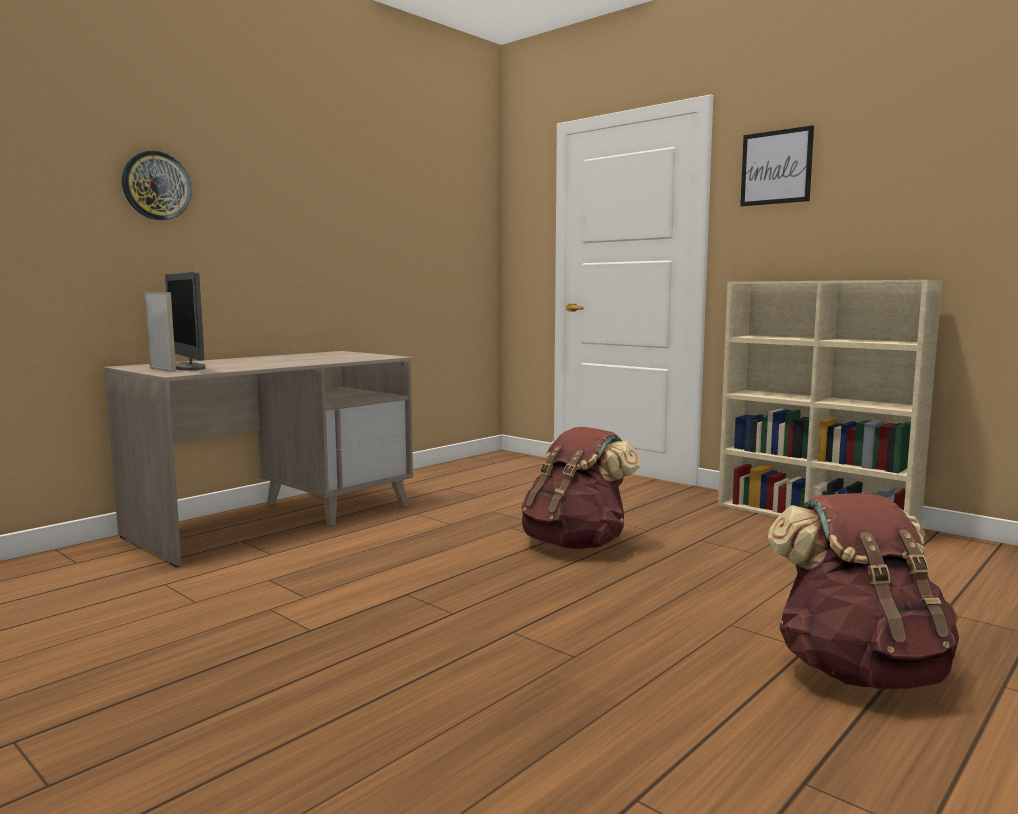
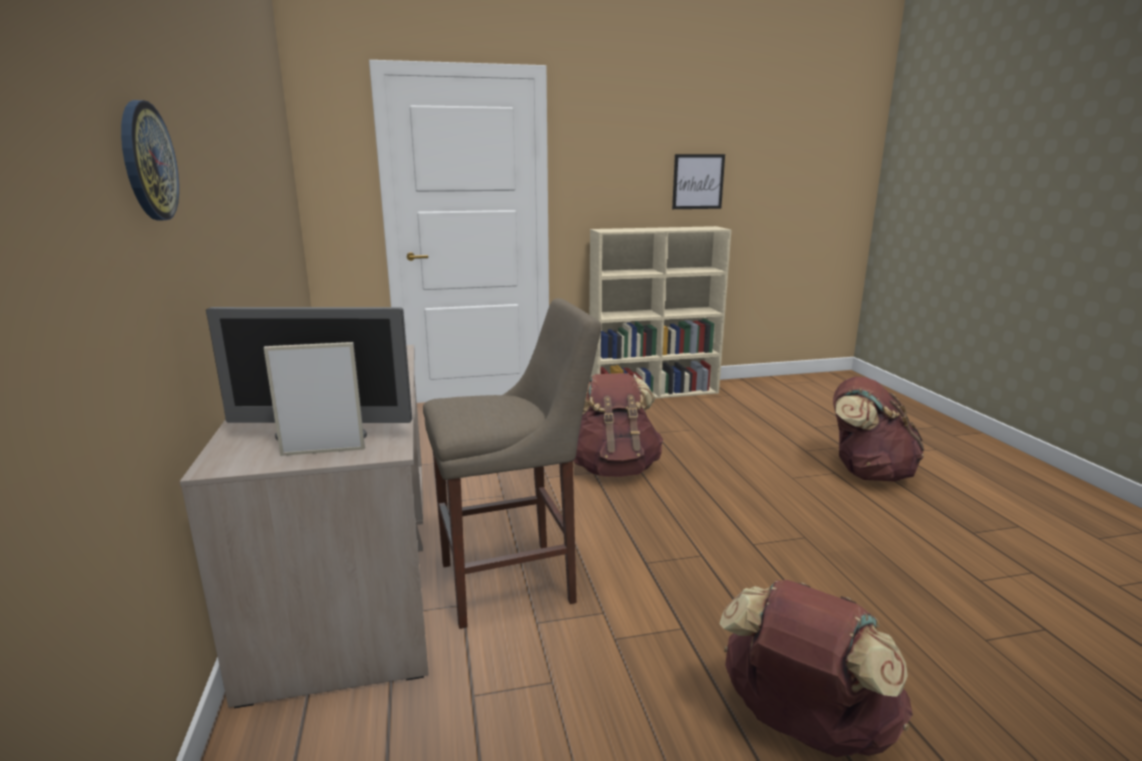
camera: 55 degrees left, 10 degrees up
(193, 709) = (803, 727): none -> brown backpack
(319, 560) = (514, 581): none -> beige stool
(776, 167) = (604, 137): picture -> picture (698, 181)

